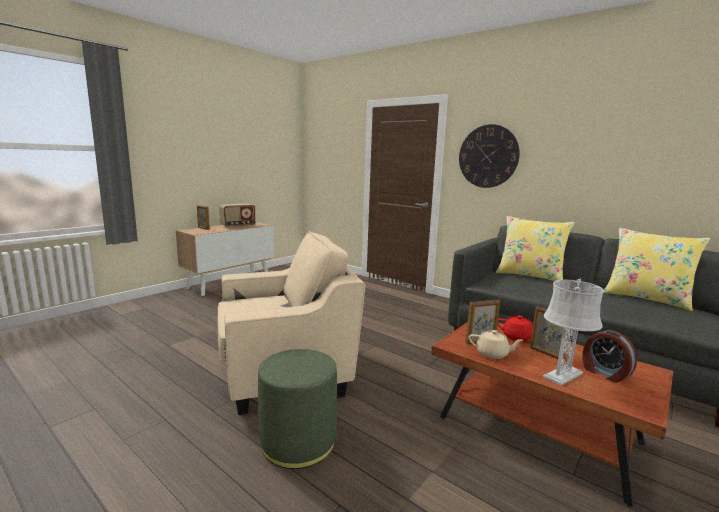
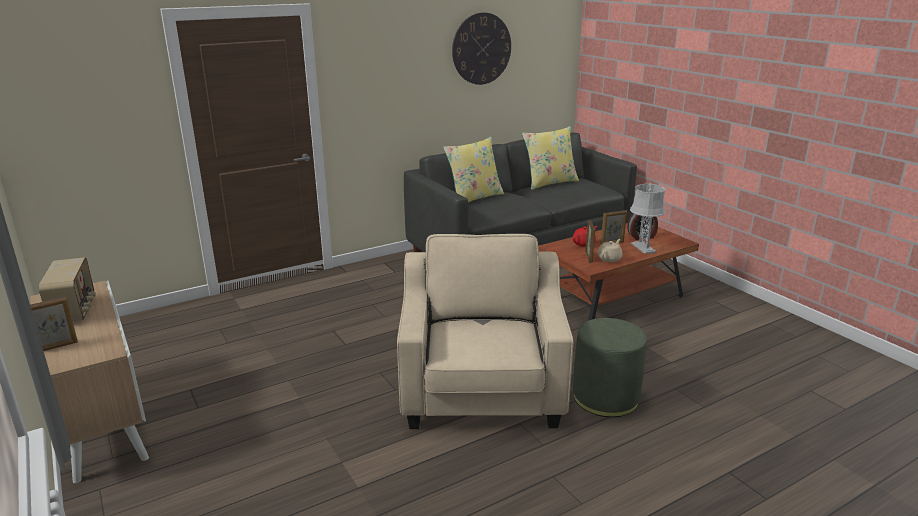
camera: 70 degrees left, 10 degrees up
(488, 156) = (376, 81): wall clock -> wall clock (481, 49)

